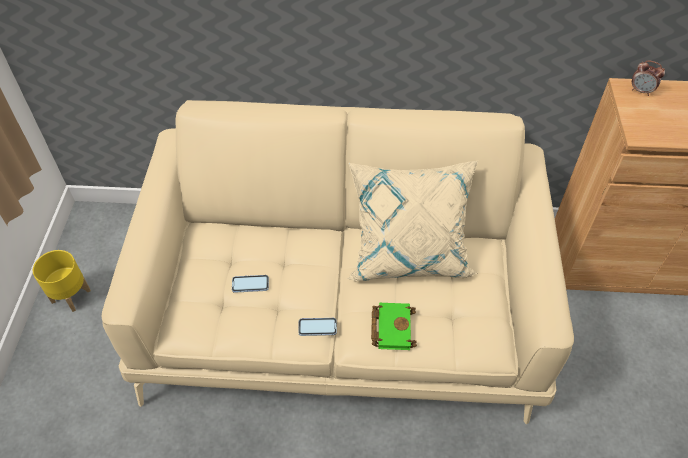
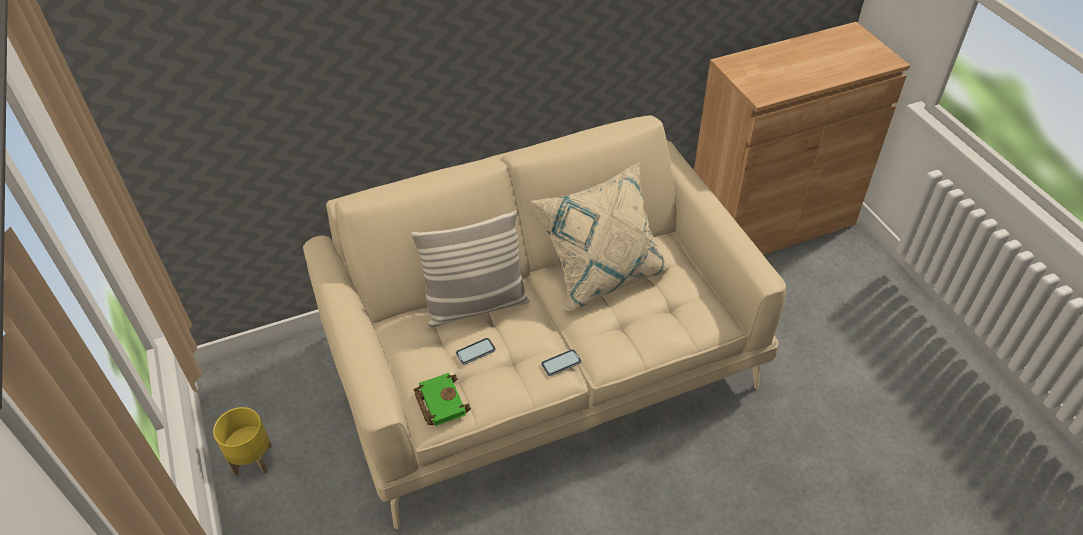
camera: 25 degrees left, 5 degrees down
(277, 241) = (476, 306): none -> pillow
(391, 327) = (625, 337): green book -> green book (439, 402)
(641, 91) = (741, 62): alarm clock -> none

